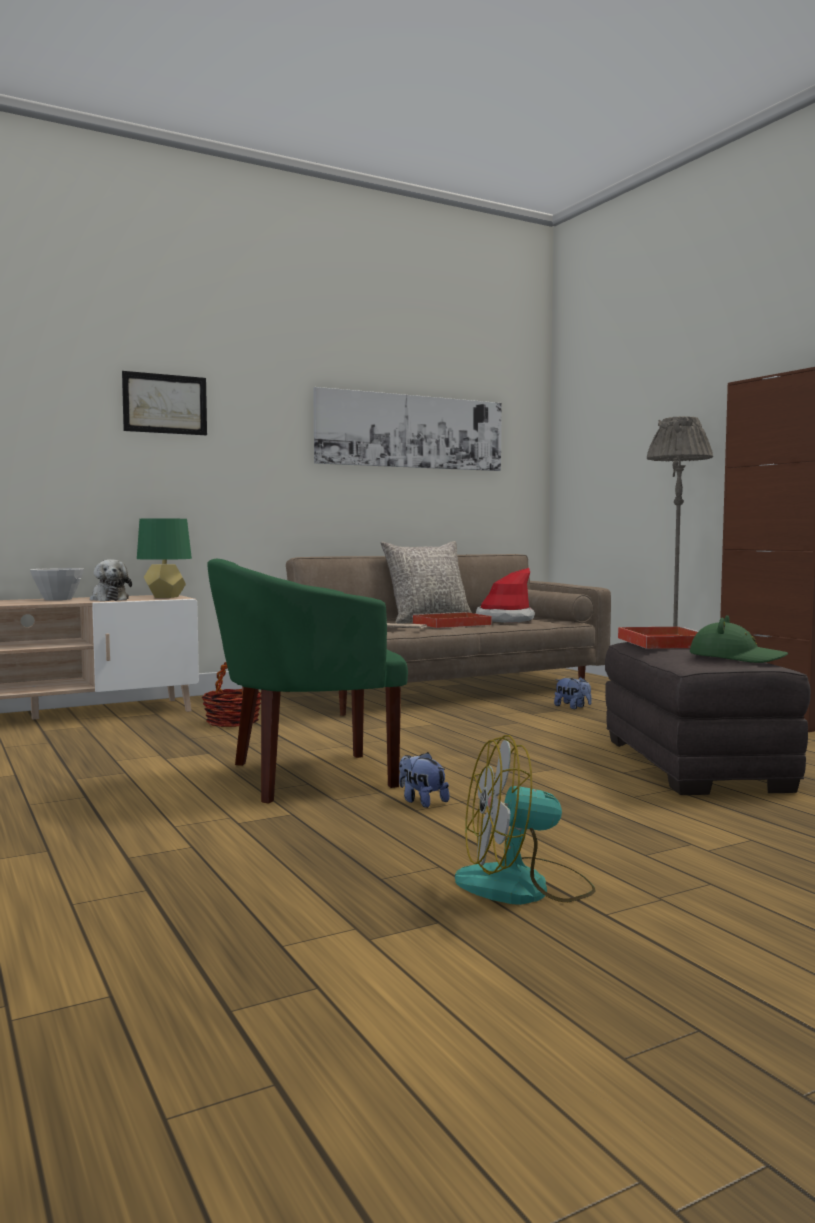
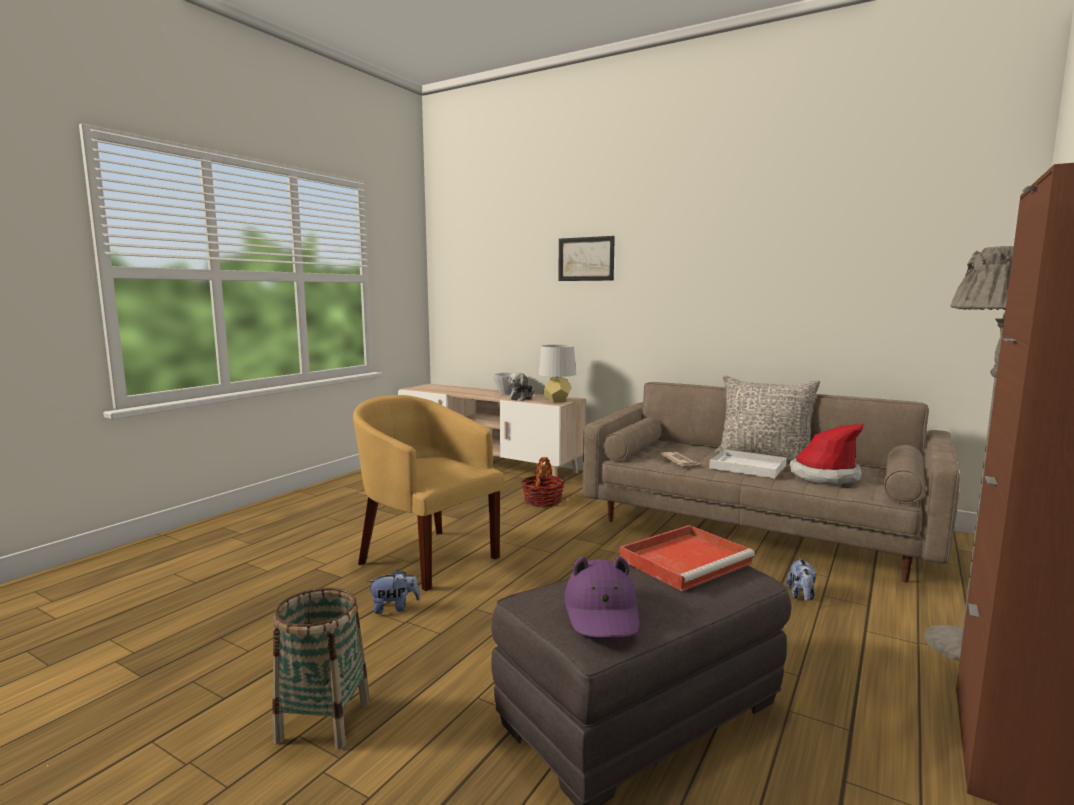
camera: 60 degrees right, 5 degrees up
(165, 597) = (557, 401): green table lamp -> grey table lamp
(305, 777) = (427, 557): green armchair -> yellow armchair
(411, 431) = (810, 263): picture -> none
(421, 801) = (394, 608): plush toy -> plush toy turned 60 degrees clockwise
(450, 624) = (746, 467): red tray -> white tray
(524, 886) = (209, 693): fan -> none
(628, 844) = (324, 721): none -> basket
(736, 658) = (602, 612): green hat -> purple hat

